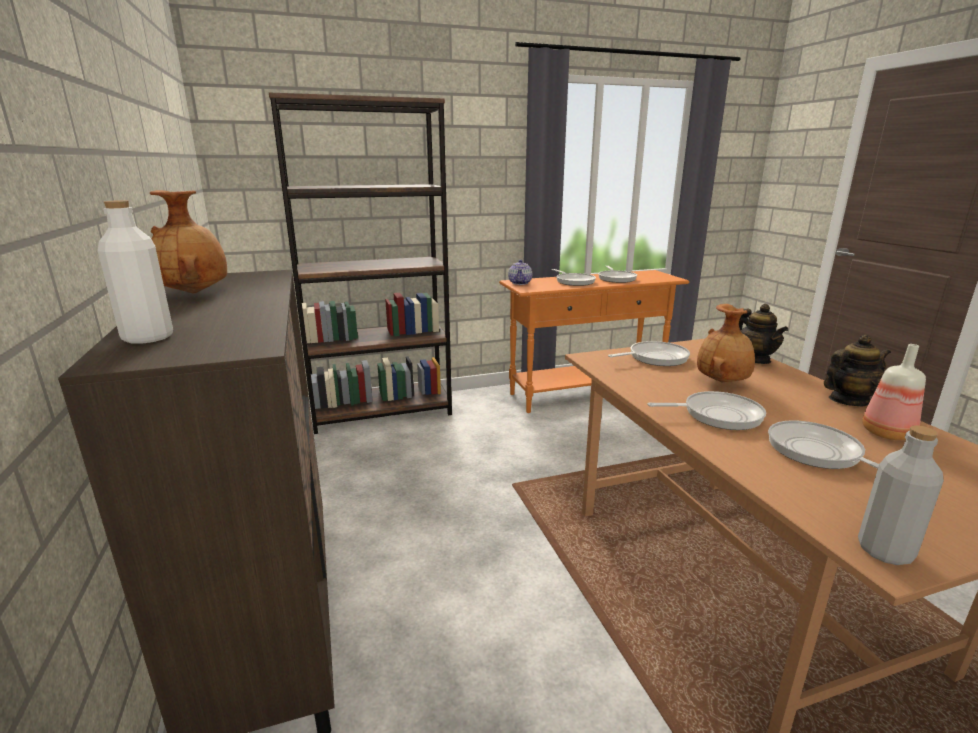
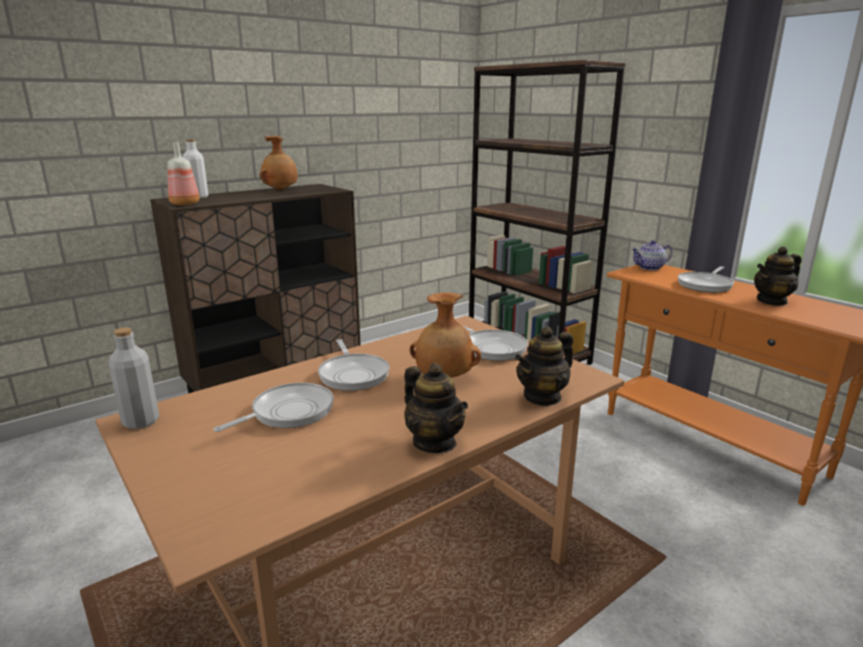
camera: 70 degrees right, 0 degrees up
(616, 278) = (772, 301): frying pan -> teapot
(885, 433) = (345, 452): bottle -> bottle (184, 204)

